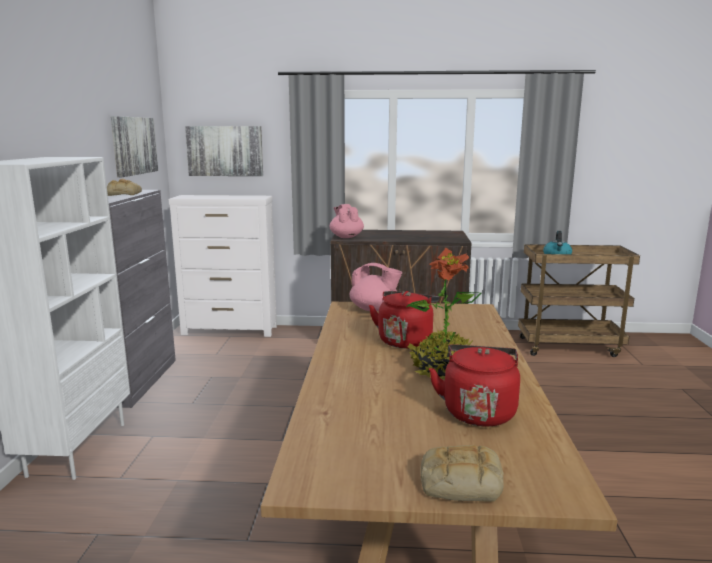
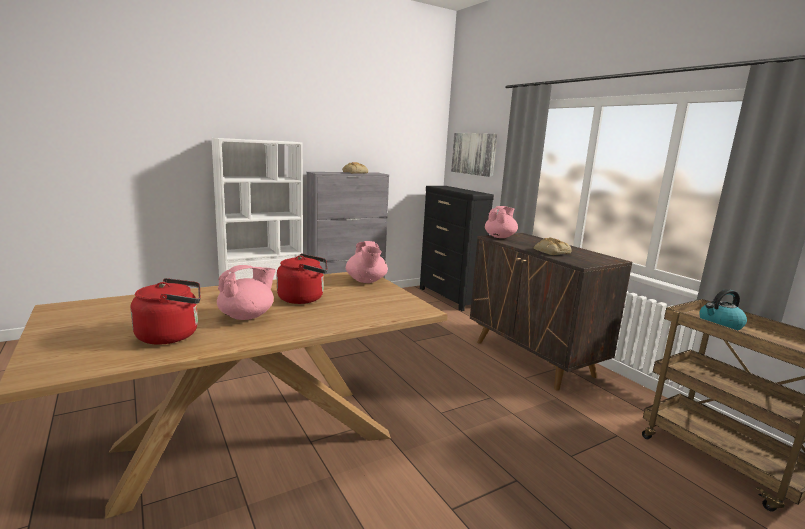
camera: 55 degrees right, 0 degrees up
(133, 145) = (397, 143): picture -> none
(230, 330) = (449, 298): white dresser -> black dresser
(442, 370) = (247, 316): potted plant -> pink teapot
(459, 482) = (56, 342): bread -> bread (550, 251)

